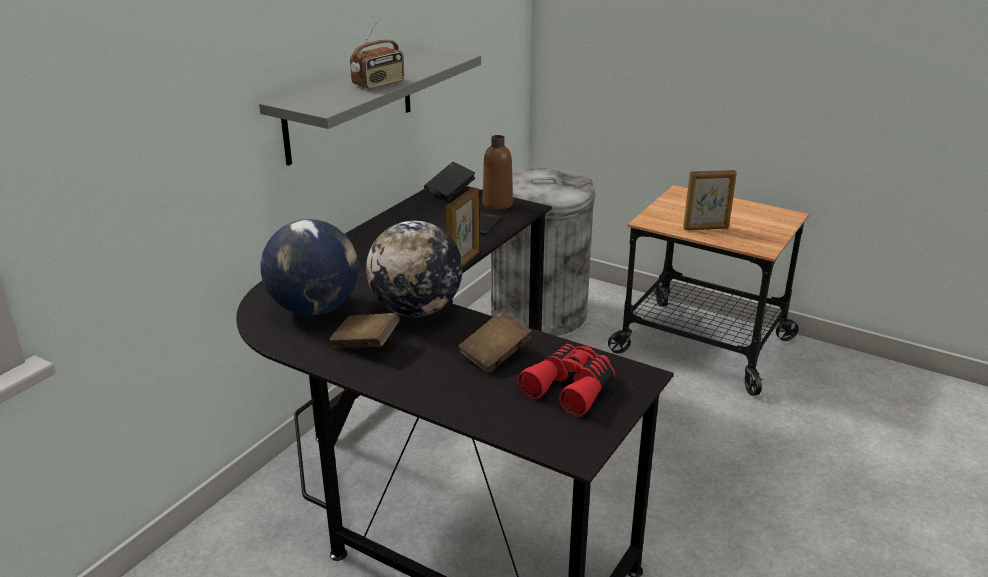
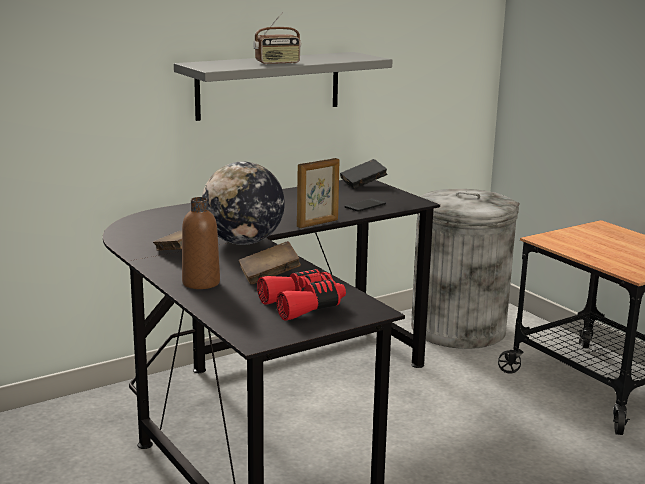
camera: 25 degrees right, 10 degrees down
(315, 308) = (171, 228): globe -> none
(497, 204) = (393, 196): brown bottle -> brown bottle (201, 283)
(706, 228) = (594, 252): picture frame -> none

